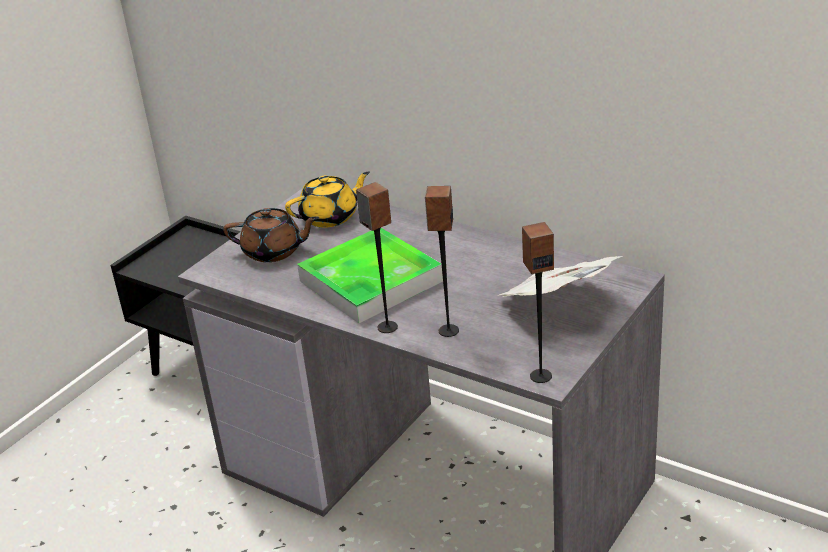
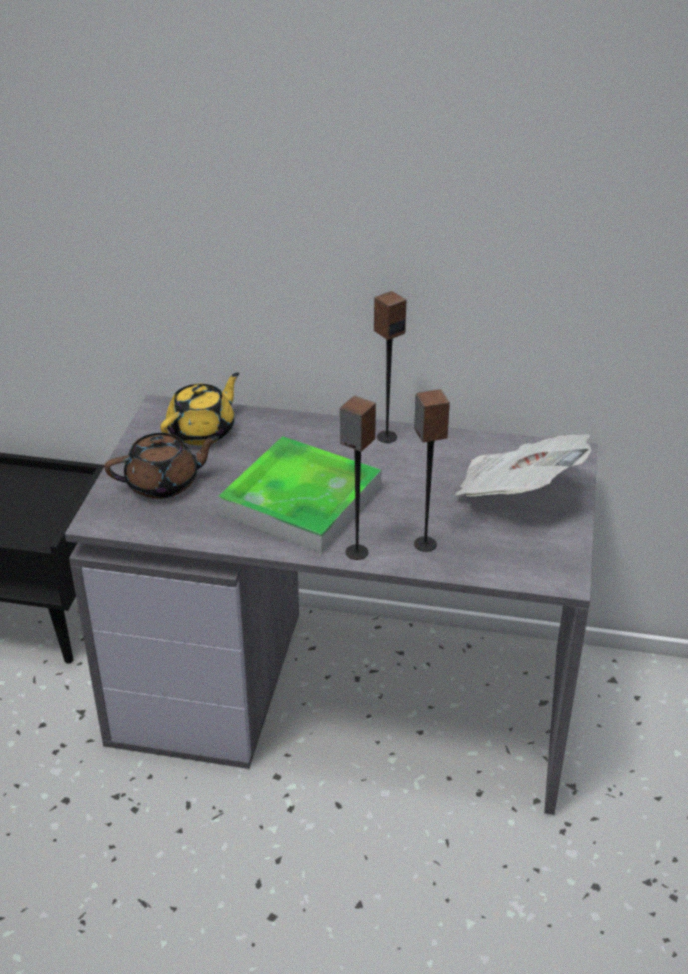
camera: 25 degrees left, 5 degrees up
(540, 376) = (552, 577): speaker -> speaker (386, 436)

